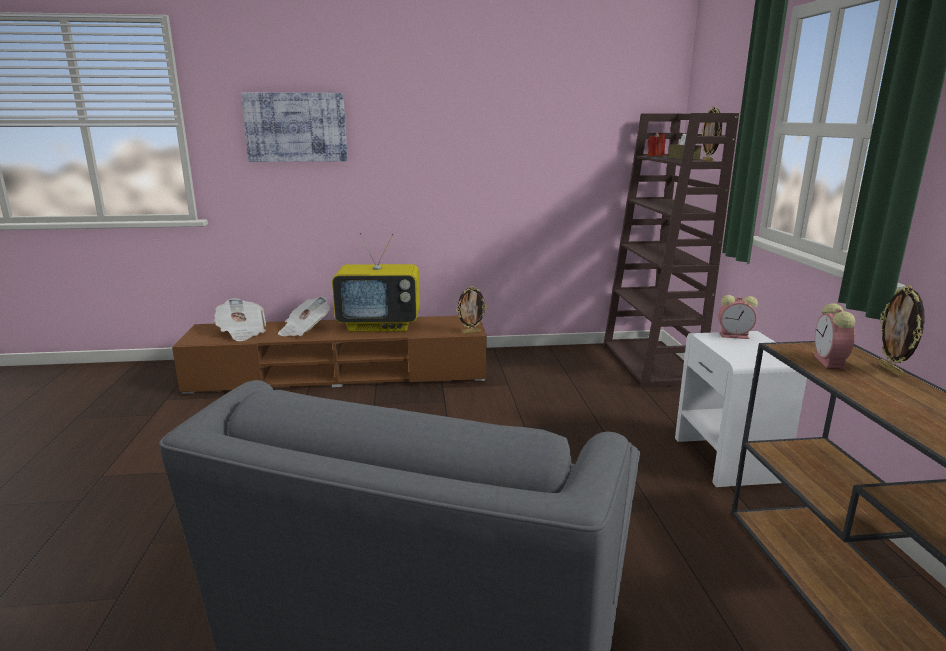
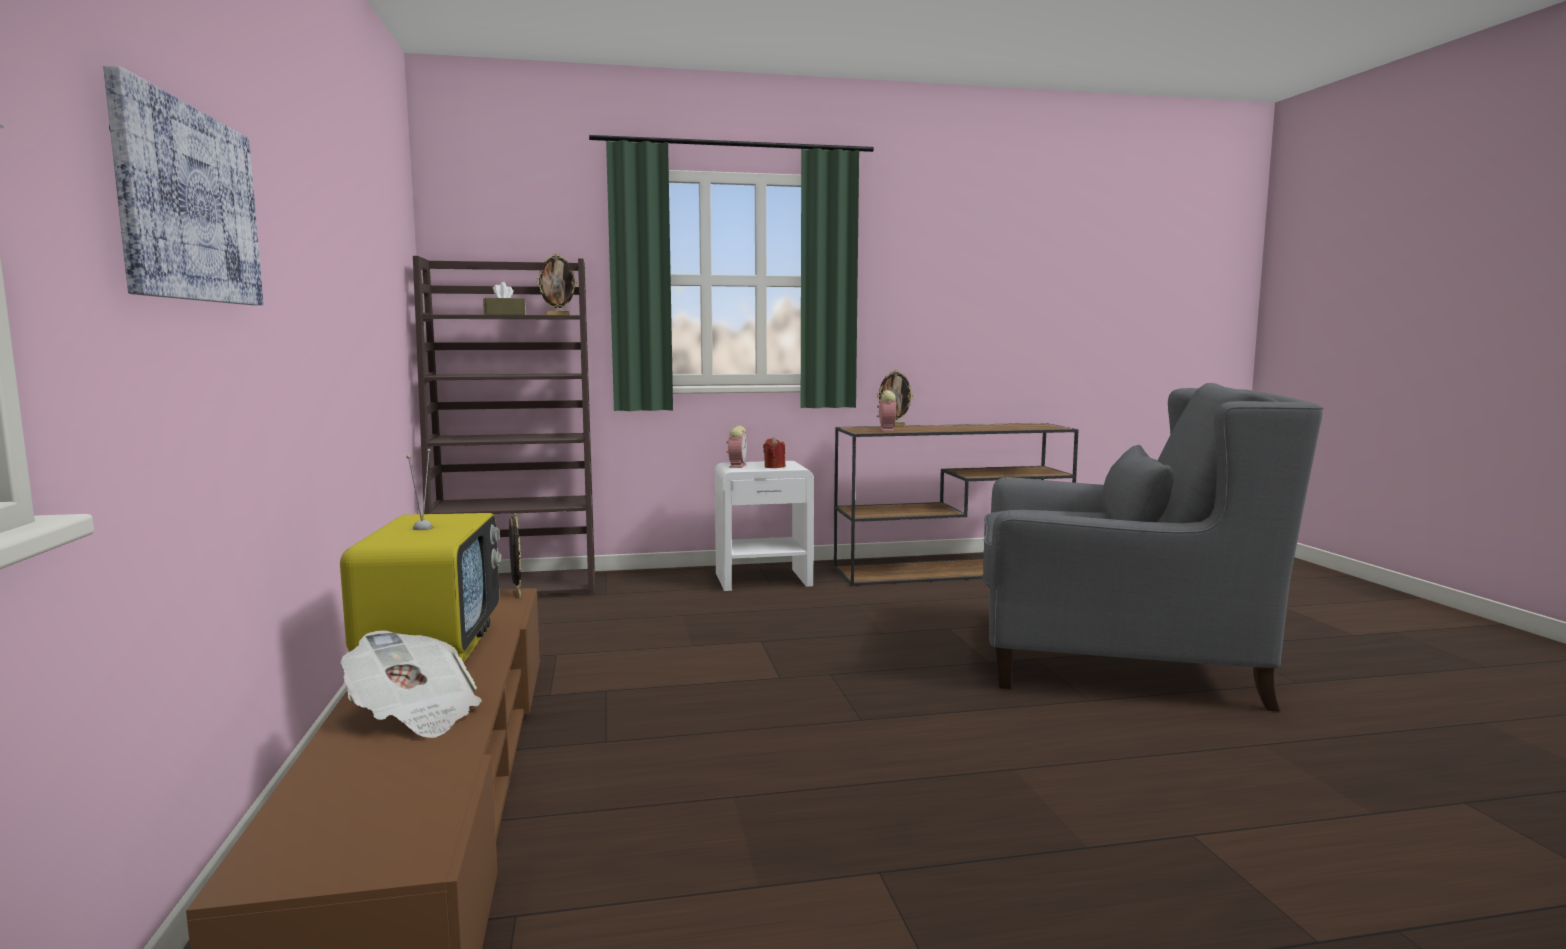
camera: 95 degrees left, 10 degrees down
(242, 333) = (379, 790): newspaper -> none
(655, 156) = (444, 314): red candle -> red candle (774, 466)
(830, 362) = (886, 430): alarm clock -> alarm clock turned 90 degrees counterclockwise

